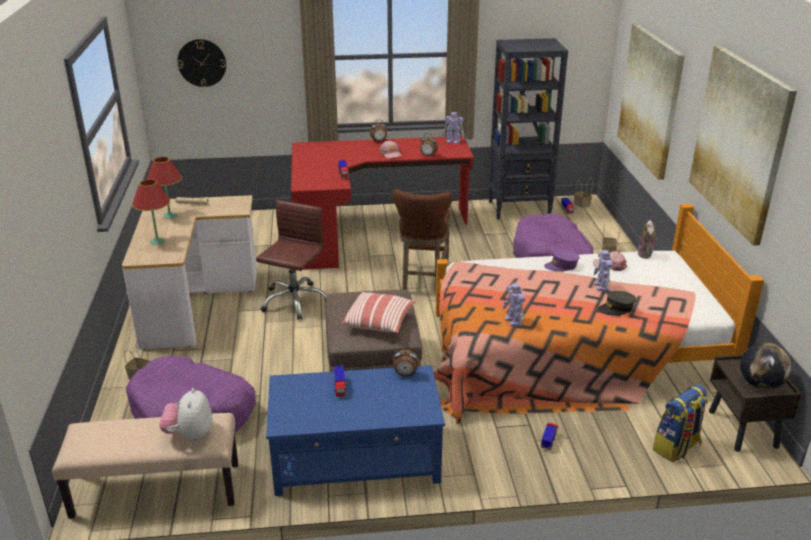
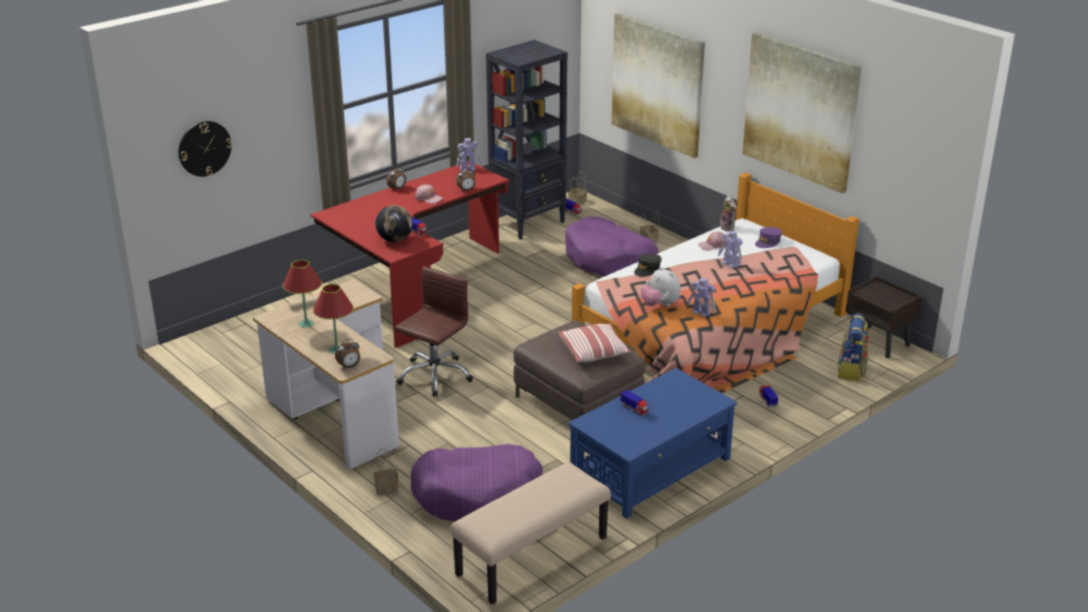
camera: 35 degrees left, 0 degrees up
(190, 434) = (566, 486): plush toy -> plush toy (660, 305)
(294, 301) = (434, 375): brown office chair -> brown office chair turned 45 degrees clockwise
(405, 375) = (667, 381): alarm clock -> alarm clock (349, 366)
(423, 281) = (526, 318): brown stool -> none
(561, 266) = (680, 258): purple cap -> purple cap (768, 242)
(616, 309) = (759, 277): grey cap -> grey cap (647, 269)
(760, 384) = (892, 299): globe -> globe (395, 240)

